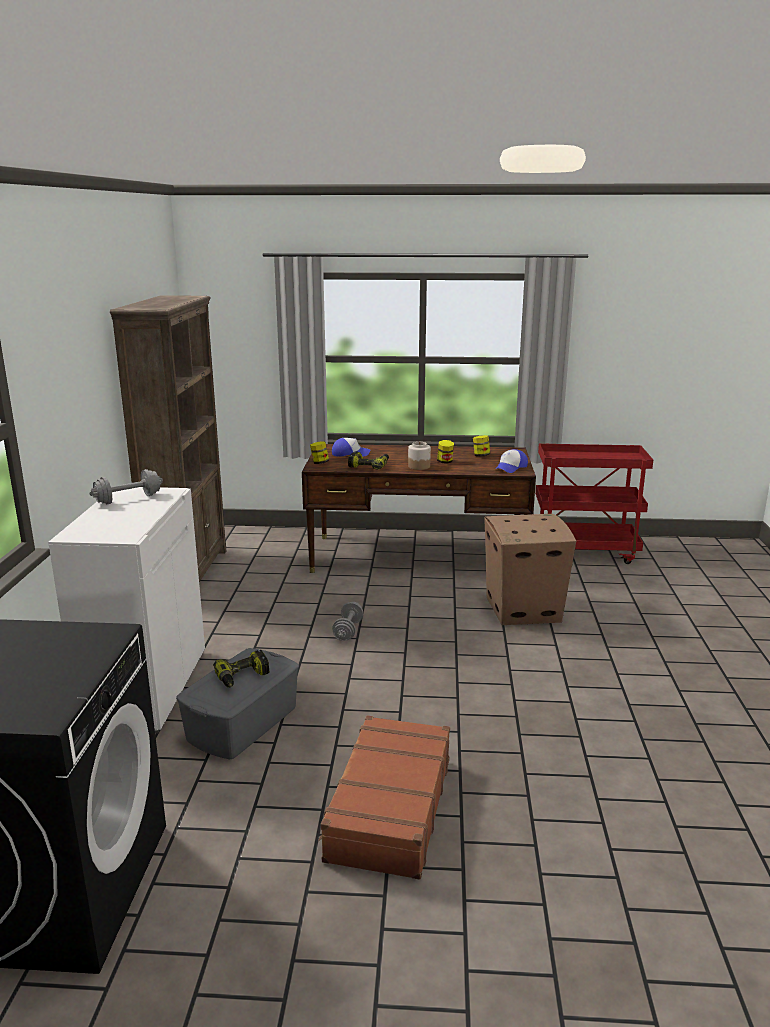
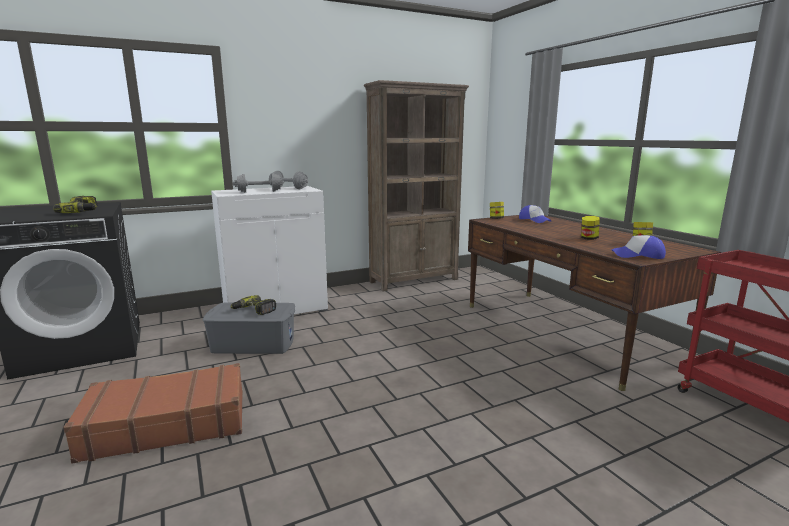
camera: 60 degrees right, 5 degrees down
(348, 631) = (403, 341): grey dumbbell -> grey dumbbell (259, 192)
(369, 466) = (520, 227): power drill -> power drill (83, 212)
(419, 466) = (555, 235): jar -> none
(521, 610) = (551, 405): cardboard box -> none

